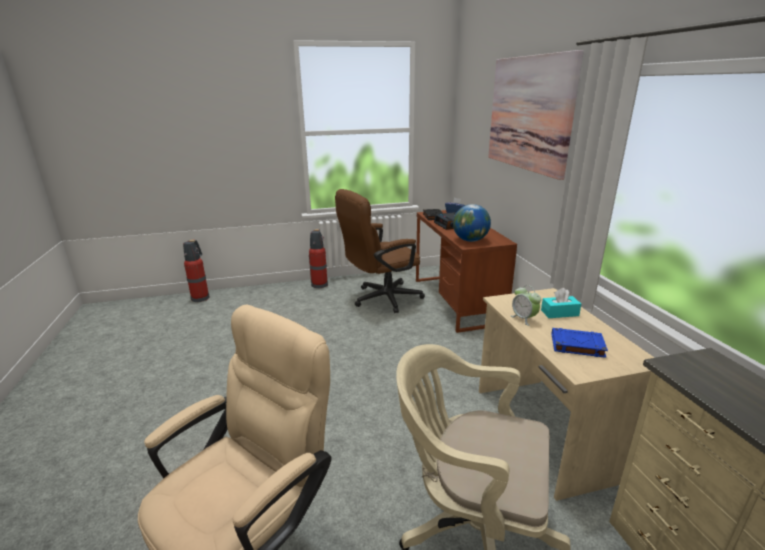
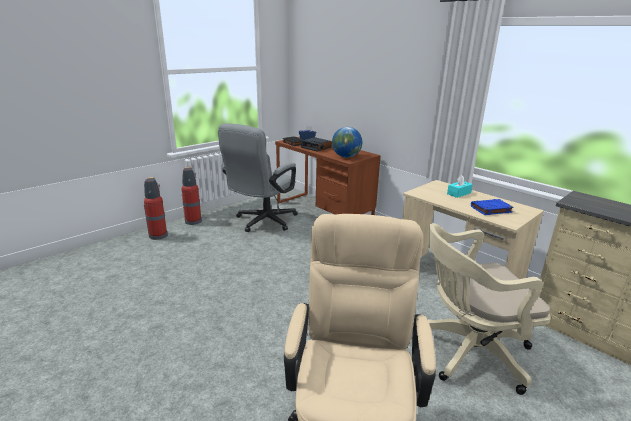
camera: 30 degrees left, 0 degrees up
(201, 298) = (71, 258): fire extinguisher -> fire extinguisher (158, 235)
(381, 299) = (262, 222): brown office chair -> grey office chair
(524, 319) = (444, 201): alarm clock -> none
(529, 113) = (384, 52): picture -> none

